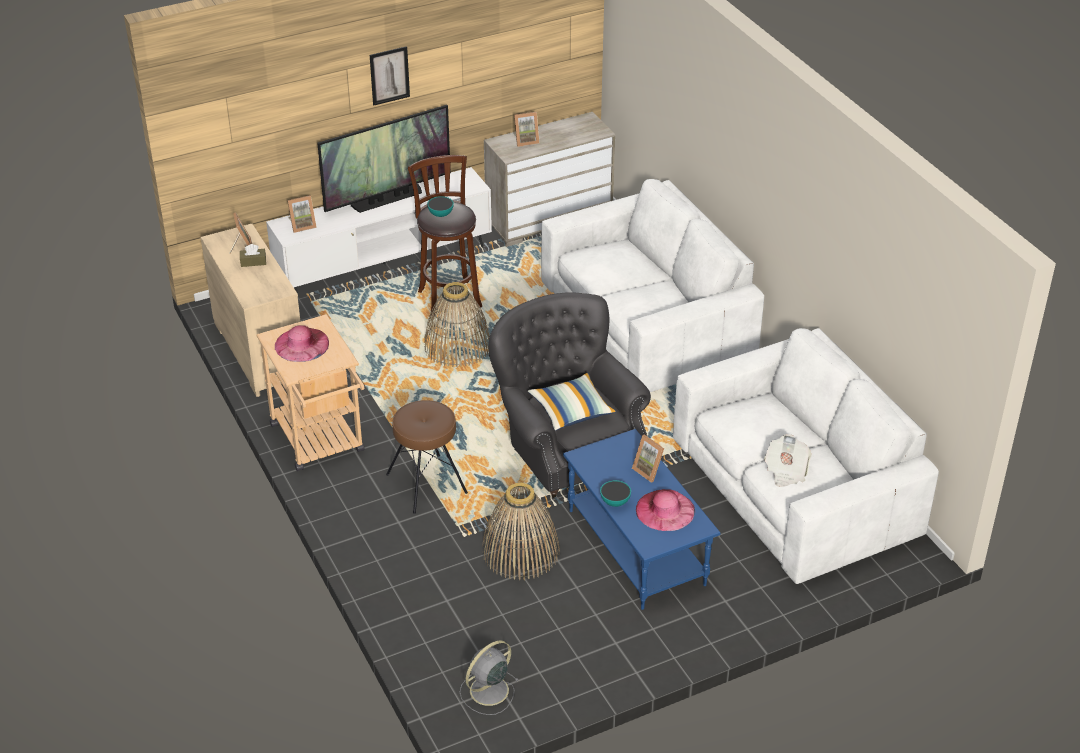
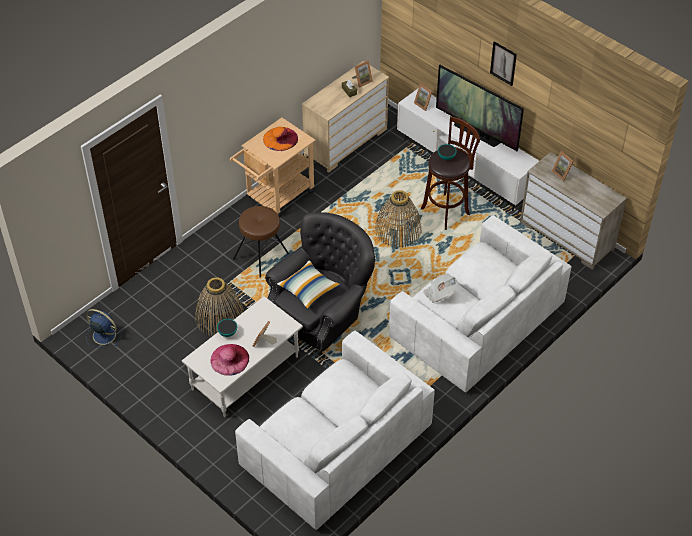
camera: 70 degrees right, 10 degrees up
(302, 344) = (280, 138): pink hat -> orange hat
(487, 691) = (103, 335): grey fan -> blue fan
(638, 547) = (245, 374): blue coffee table -> white coffee table
(786, 471) = (297, 416): newspaper -> newspaper (439, 293)

